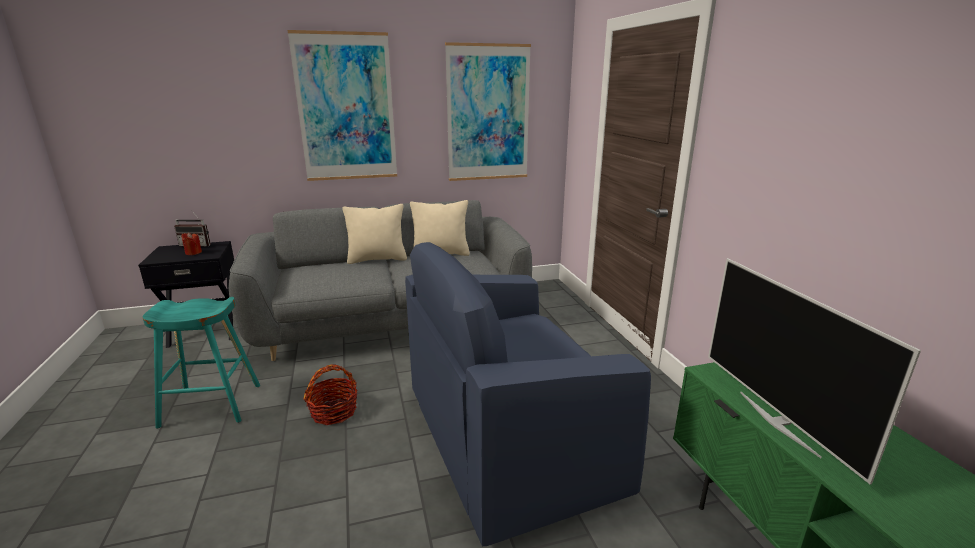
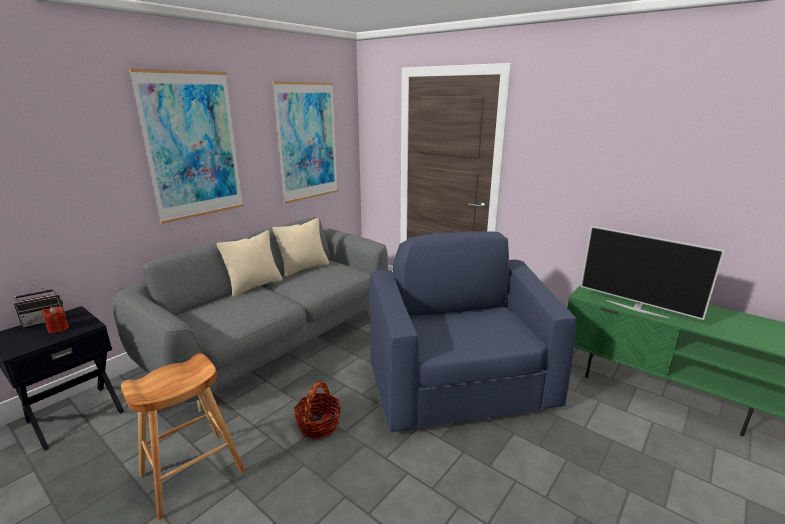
camera: 35 degrees left, 0 degrees up
(211, 405) = (193, 473): turquoise stool -> brown stool
(509, 439) = (460, 387): blue armchair -> blue armchair turned 135 degrees clockwise

